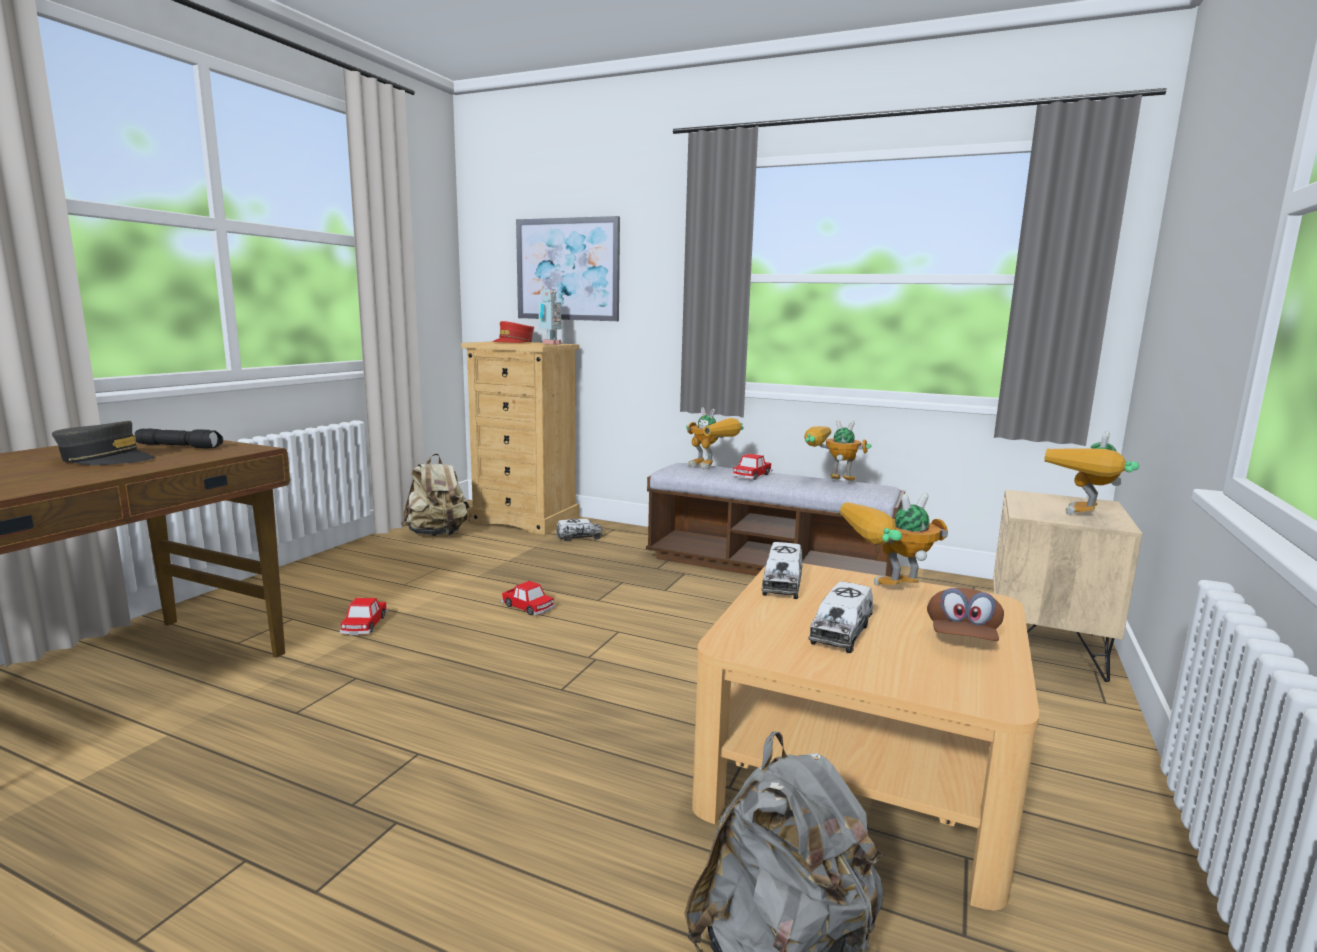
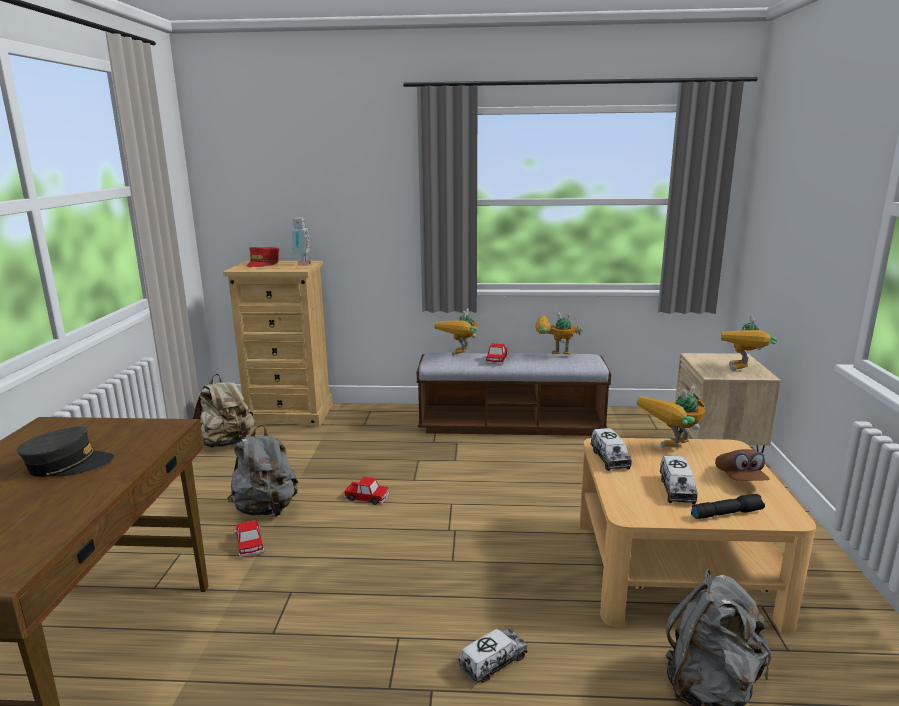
camera: 20 degrees left, 5 degrees up
(180, 446) = (104, 435): black flashlight -> black flashlight (726, 513)
(414, 597) = (266, 509): none -> grey backpack
(567, 269) = (305, 196): picture -> none
(579, 537) = (349, 424): toy truck -> toy truck (493, 663)
(712, 468) = (461, 356): toy robot -> toy robot turned 90 degrees clockwise

